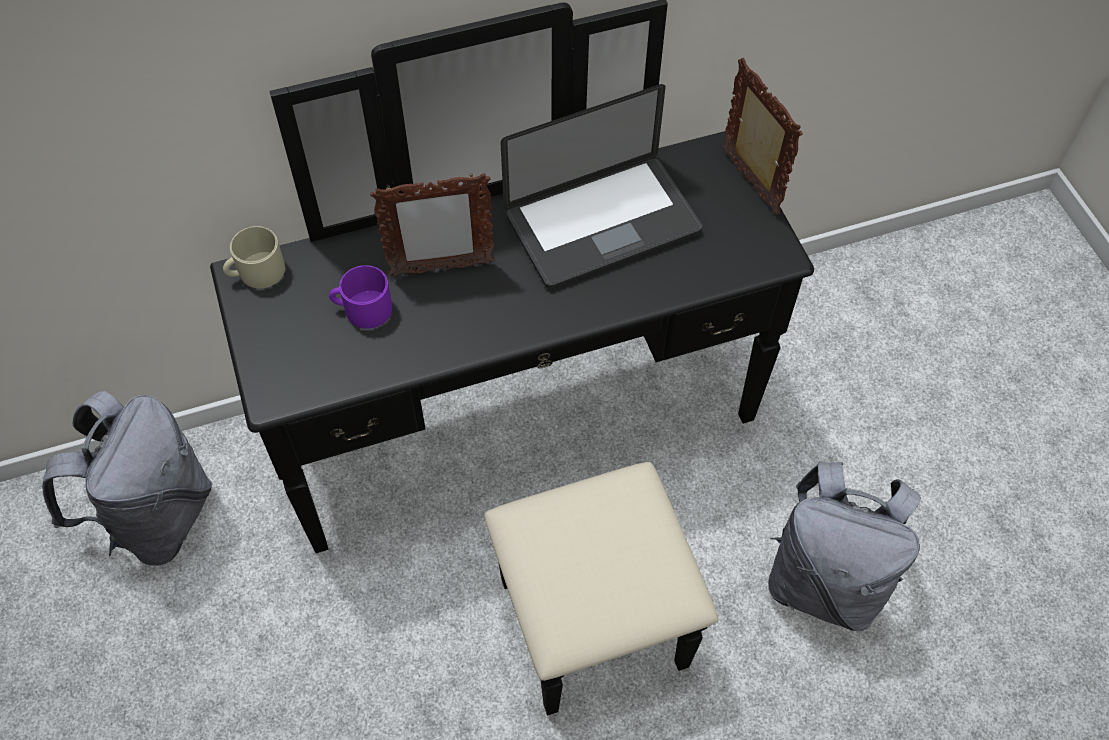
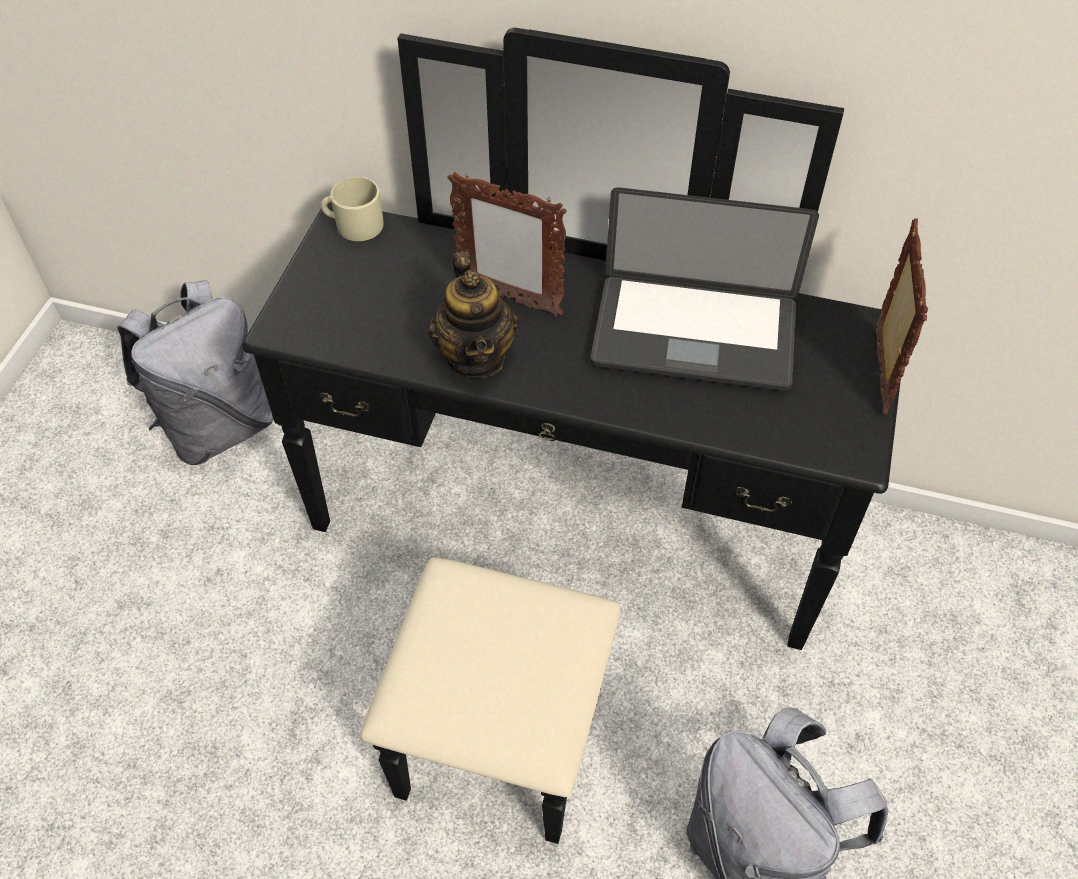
camera: 35 degrees right, 5 degrees down
(362, 309) = (413, 297): purple mug -> none
(454, 330) = (476, 356): none -> teapot

